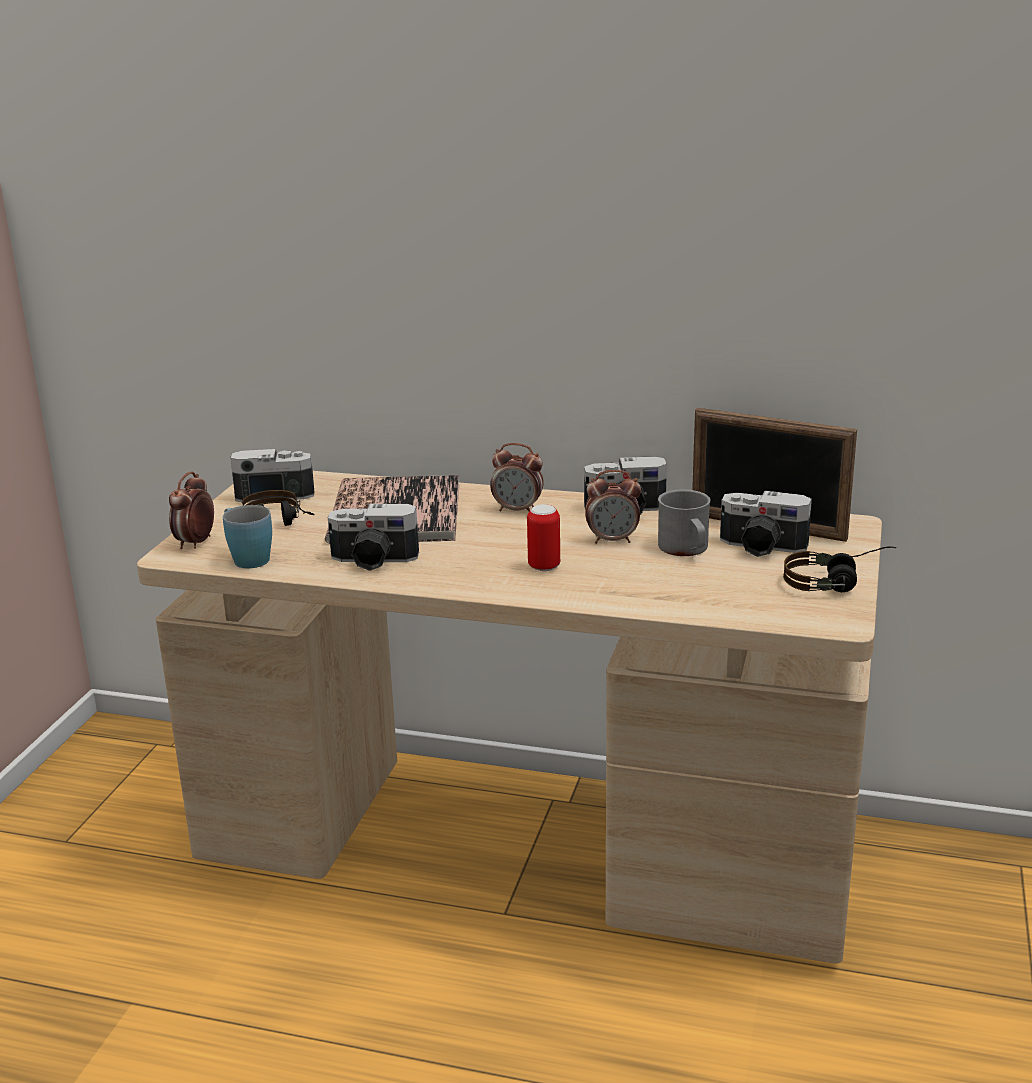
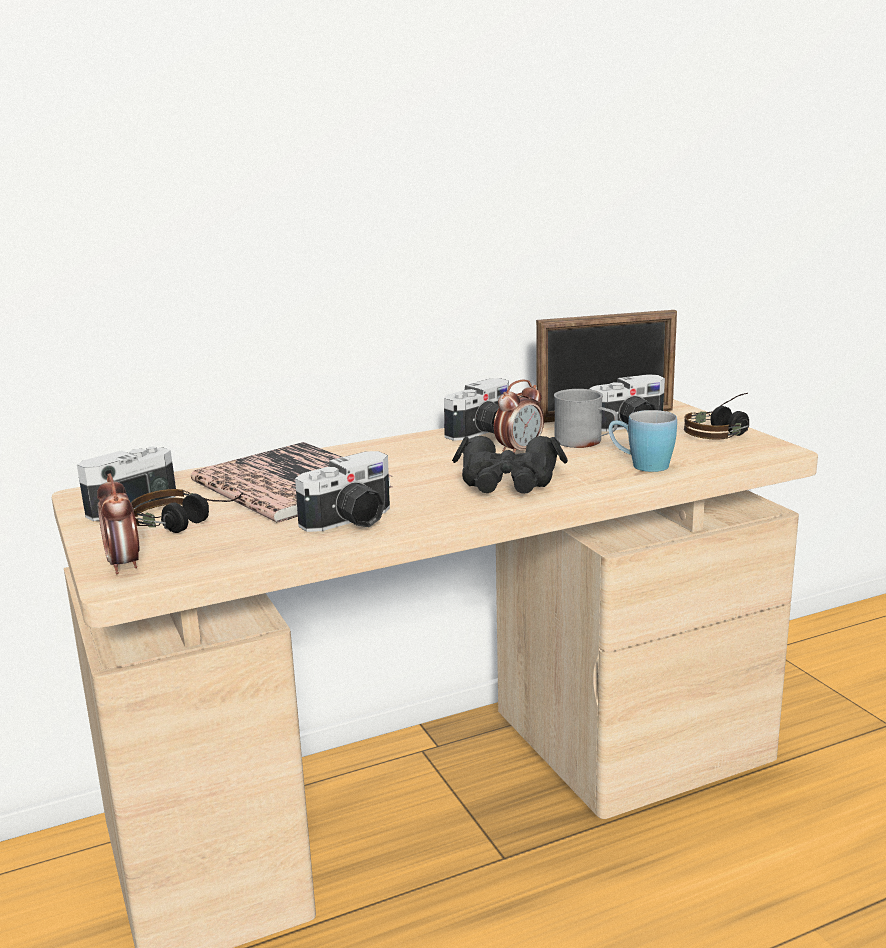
camera: 40 degrees left, 5 degrees down
(246, 558) = (213, 558): blue mug -> blue mug (641, 466)
(518, 510) = (398, 454): alarm clock -> none
(544, 566) = (508, 481): can -> black binoculars

